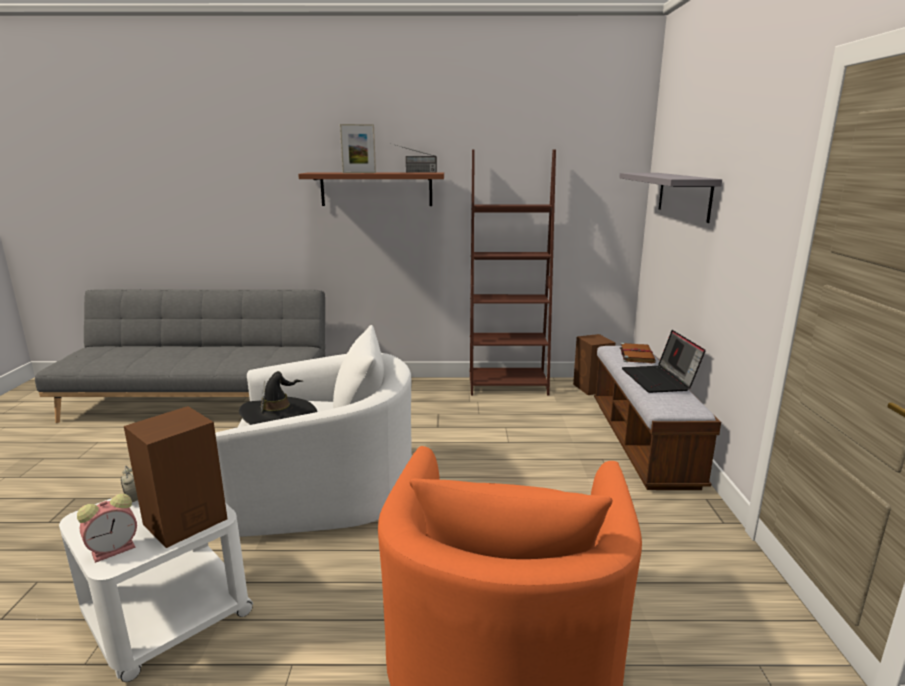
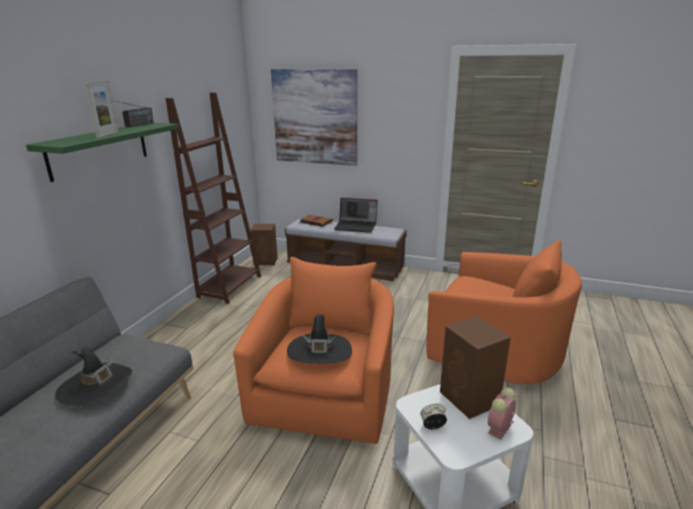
camera: 70 degrees left, 5 degrees up
(115, 549) = (499, 429): alarm clock -> alarm clock turned 120 degrees counterclockwise
(235, 356) = (96, 386): none -> black hat
(325, 490) = (326, 393): white armchair -> orange armchair
(376, 189) = (99, 150): brown shelf -> green shelf
(684, 195) = (315, 117): grey shelf -> picture

